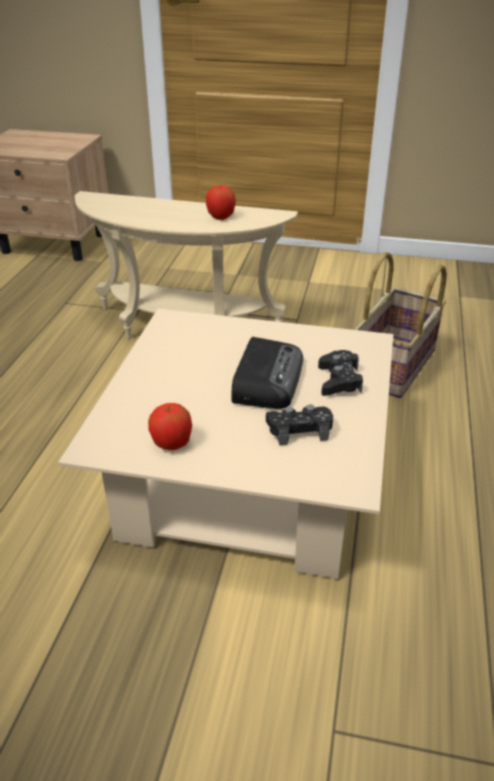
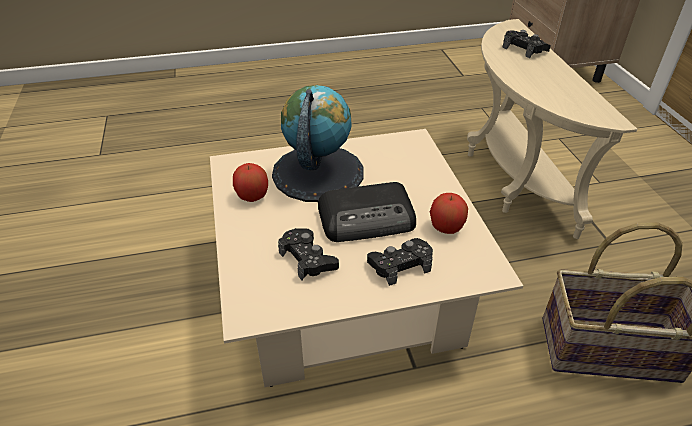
camera: 65 degrees right, 5 degrees up
(138, 206) = (524, 49): none -> black game controller
(169, 389) = (317, 172): none -> globe
(220, 217) = (559, 91): apple -> apple (446, 227)

